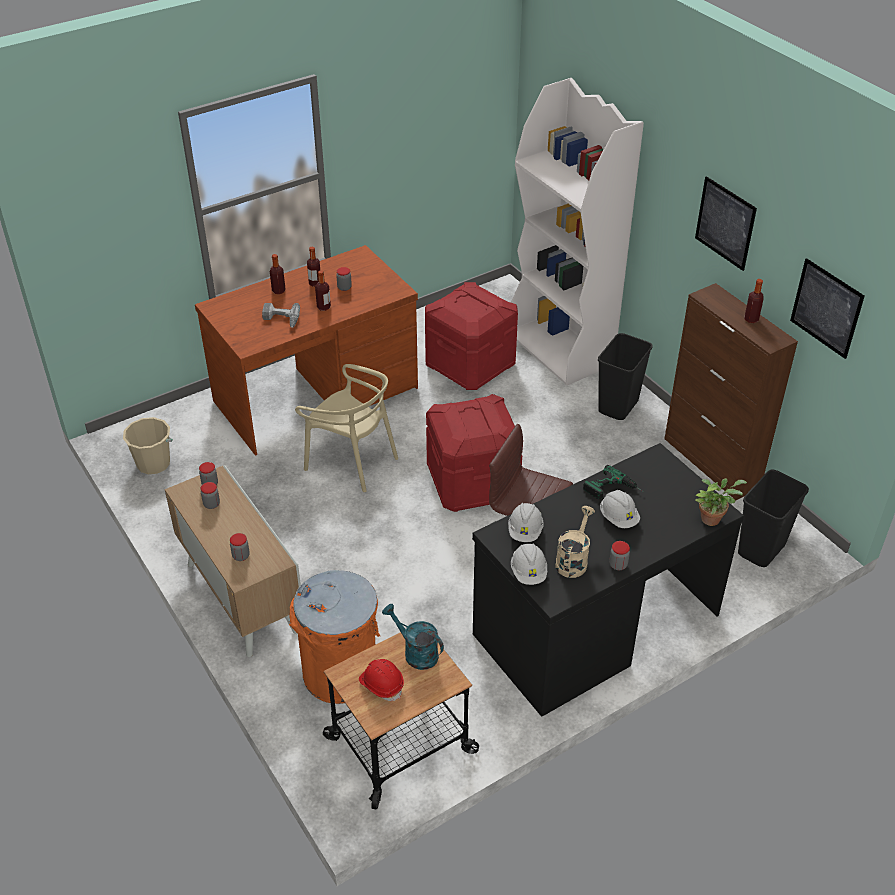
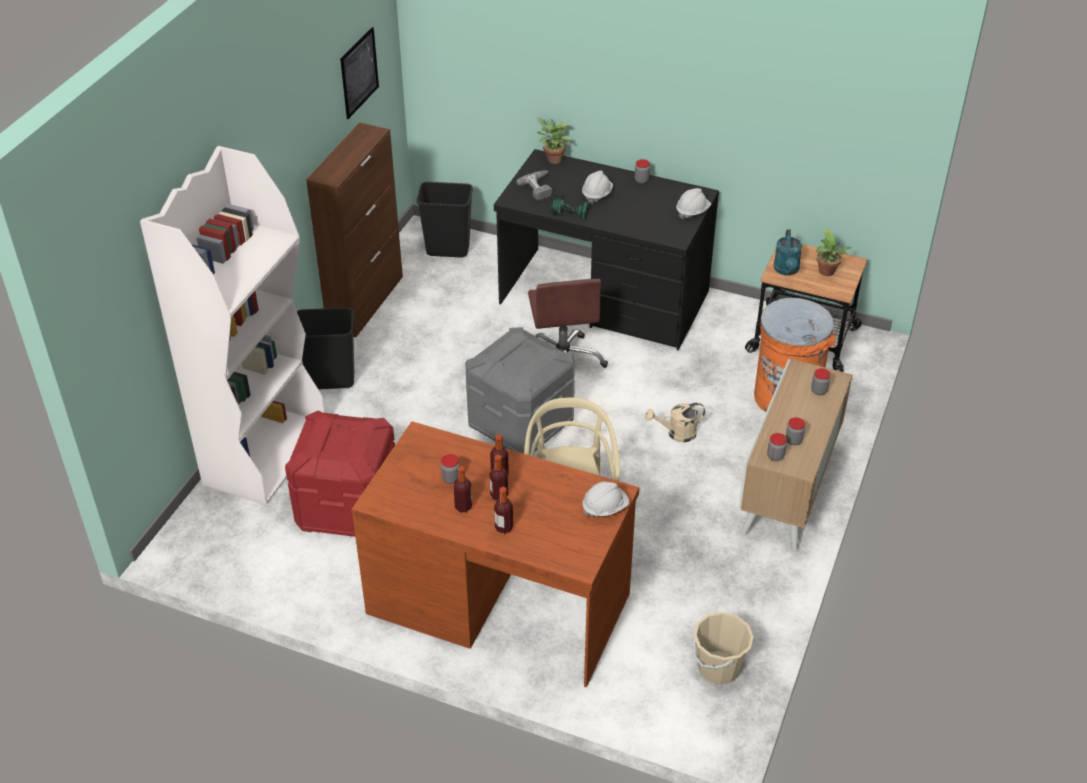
camera: 125 degrees left, 0 degrees up
(281, 319) = (551, 495): power drill -> power drill (540, 187)
(381, 684) = (827, 273): red hard hat -> potted plant
(472, 483) = (520, 424): red storage box -> grey storage box
(525, 531) = (657, 227): white hard hat -> white hard hat (605, 508)
(573, 560) = (659, 199): beige watering can -> beige watering can (676, 434)
(725, 223) = (291, 125): picture -> none
(751, 319) = (348, 148): bottle -> bottle (499, 495)

